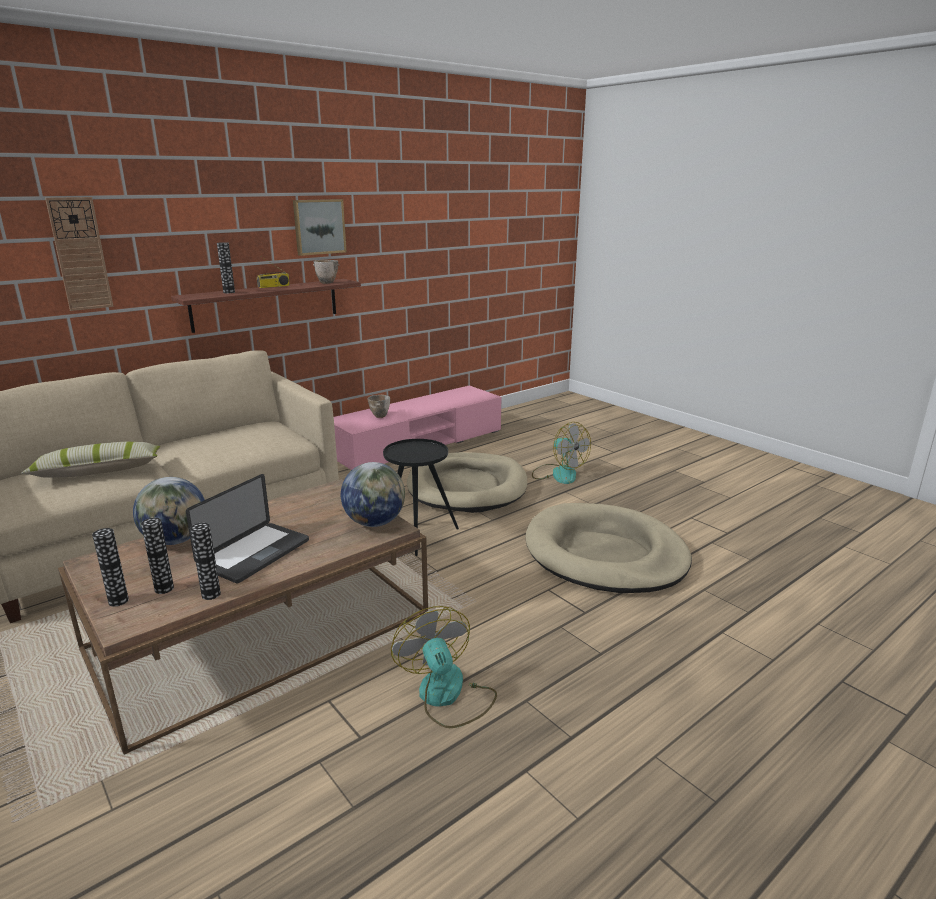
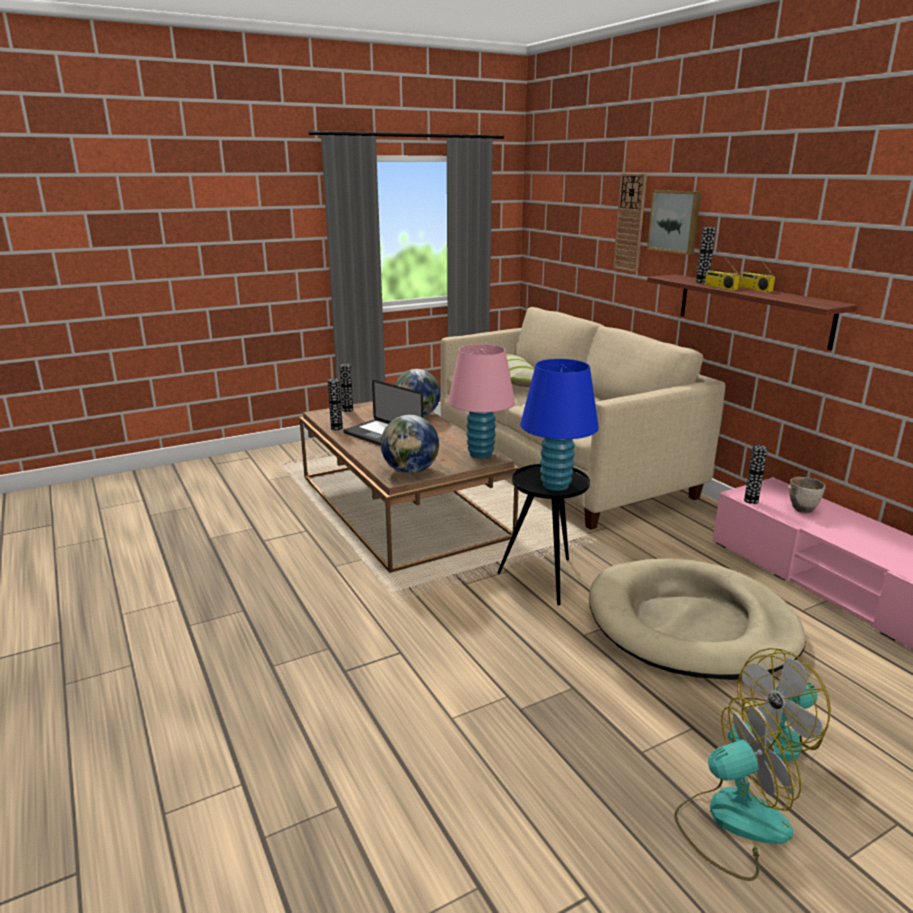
camera: 100 degrees right, 0 degrees up
(164, 589) = (353, 418): vase -> vase (751, 501)
(261, 290) = (719, 287): none -> radio
(319, 226) = (841, 224): picture -> picture (675, 221)
(325, 493) = (480, 454): none -> pink table lamp
(328, 283) = (802, 300): bowl -> none
(423, 451) = (555, 485): none -> blue table lamp
(447, 696) = (276, 575): fan -> fan (731, 821)
(605, 554) = (468, 722): beige dog bed -> none

